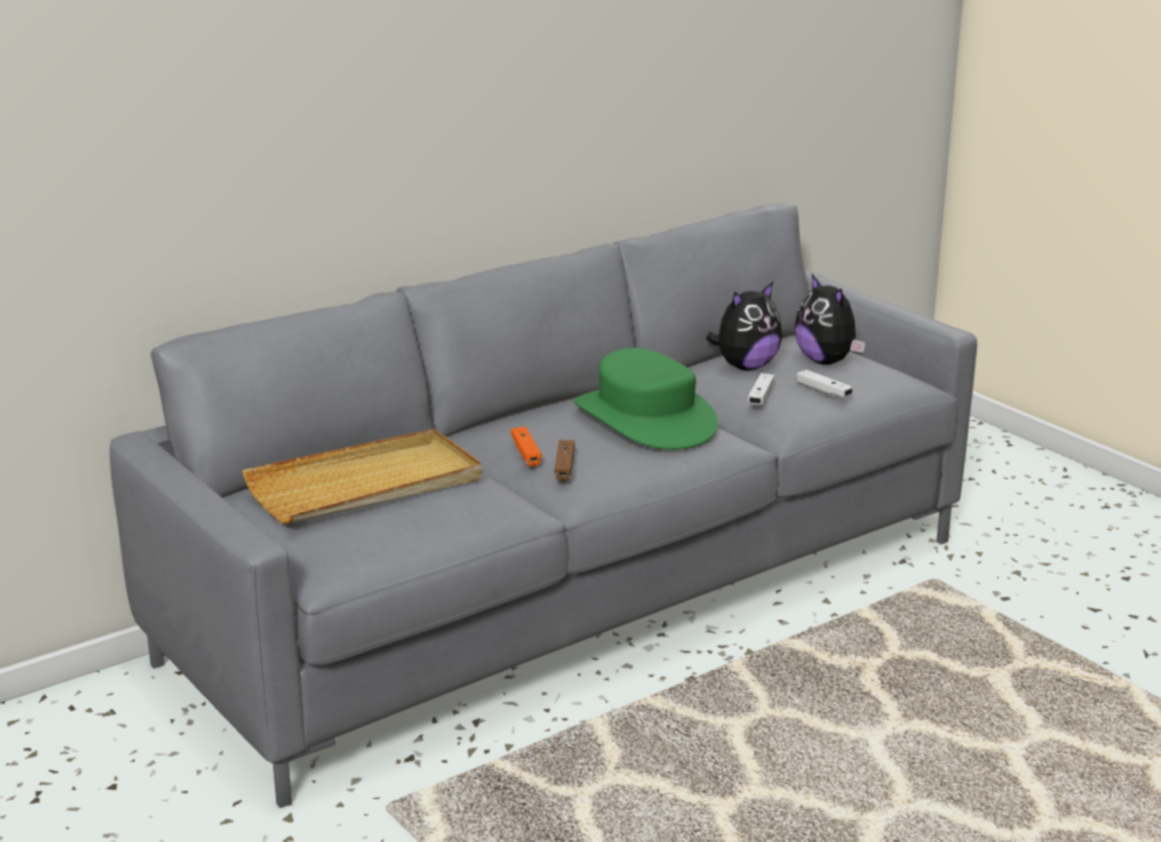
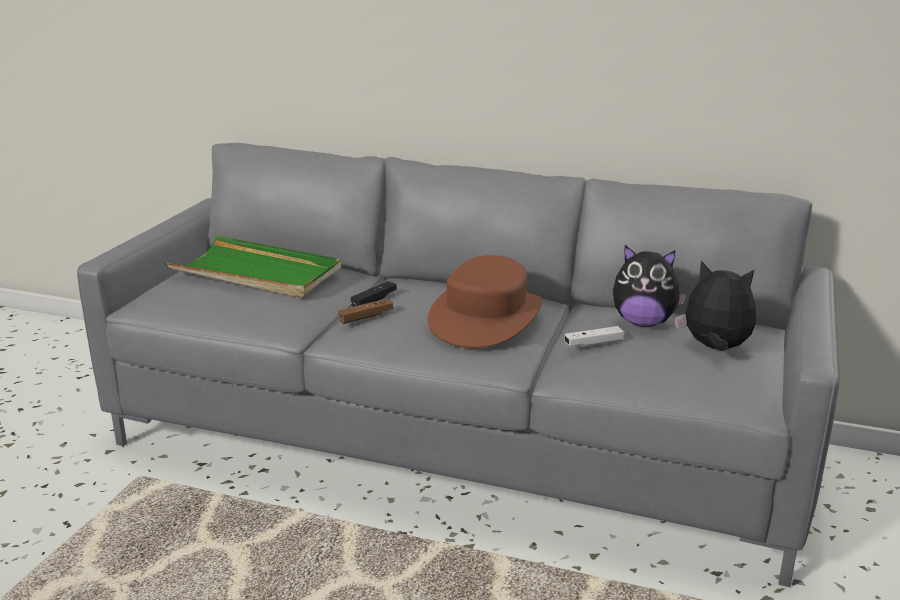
camera: 55 degrees right, 0 degrees up
(366, 485) = (256, 273): beige tray -> green tray
(526, 453) = (374, 300): orange game controller -> black game controller
(646, 418) = (486, 317): green hat -> brown hat
(823, 391) = (648, 363): white game controller -> none
(827, 361) = (715, 348): plush toy -> plush toy turned 90 degrees clockwise

